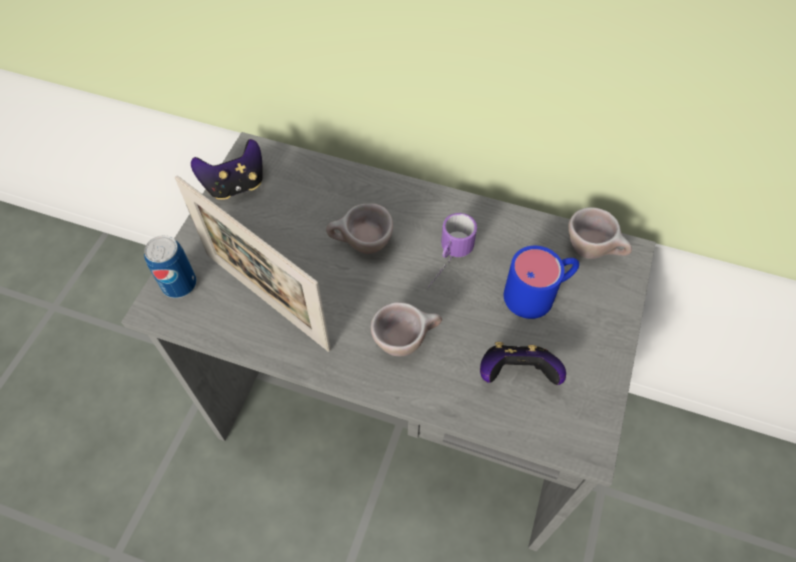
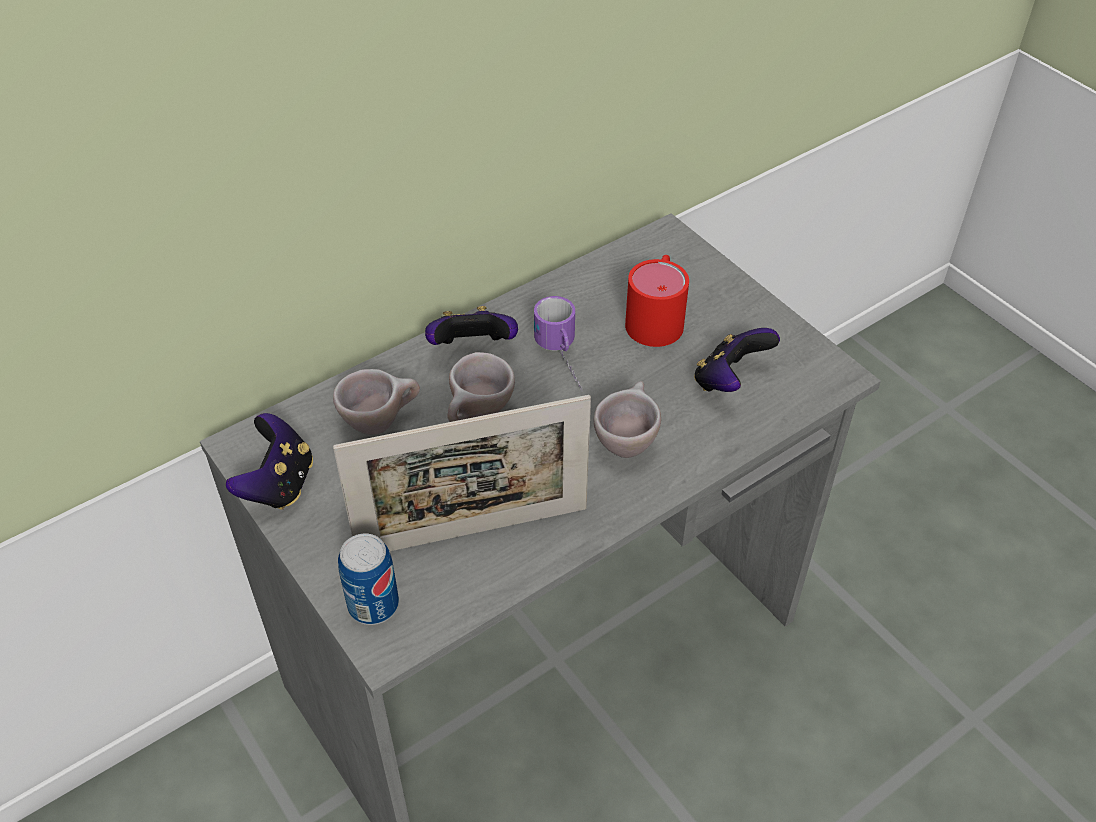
camera: 55 degrees left, 10 degrees down
(415, 208) = (472, 348): none -> game controller
(539, 293) = (657, 316): blue mug -> red mug
(593, 251) = (645, 256): beige cup -> beige cup (381, 421)

